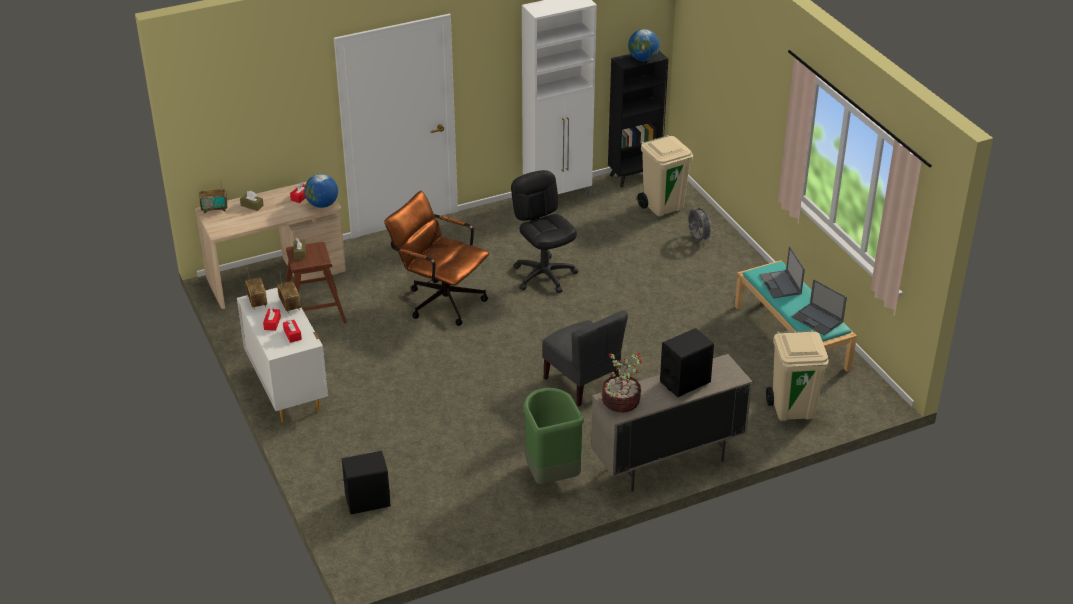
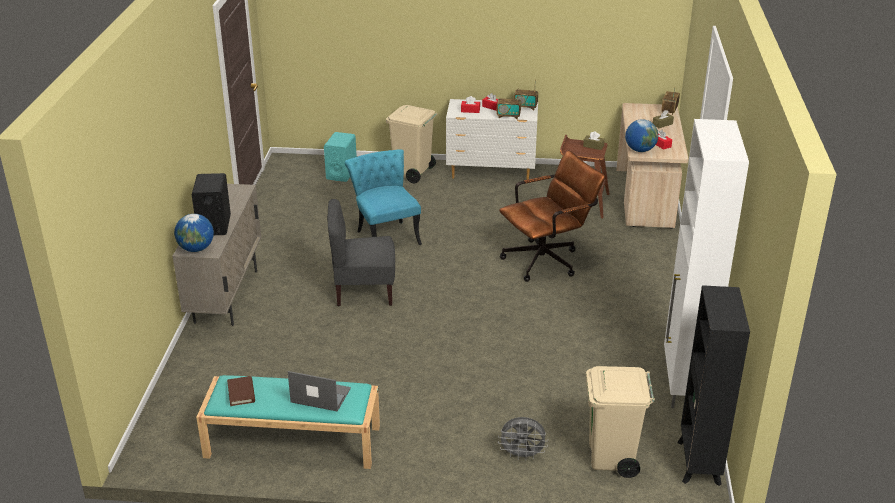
camera: 120 degrees right, 5 degrees down
(367, 501) = (341, 173): black speaker -> turquoise speaker
(475, 410) = (385, 235): none -> turquoise chair
(544, 275) = (539, 325): black office chair -> none
(550, 475) = (280, 243): green trash can -> none
(620, 402) = (231, 192): potted plant -> none
(643, 59) = (720, 309): globe -> globe (196, 249)
(793, 409) = (200, 390): beige trash can -> beige trash can (412, 173)
(817, 319) = (241, 393): laptop -> brown book

